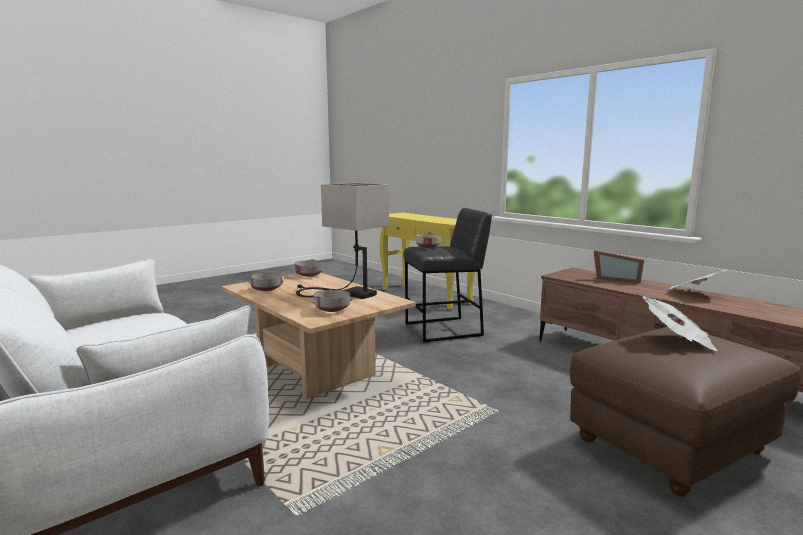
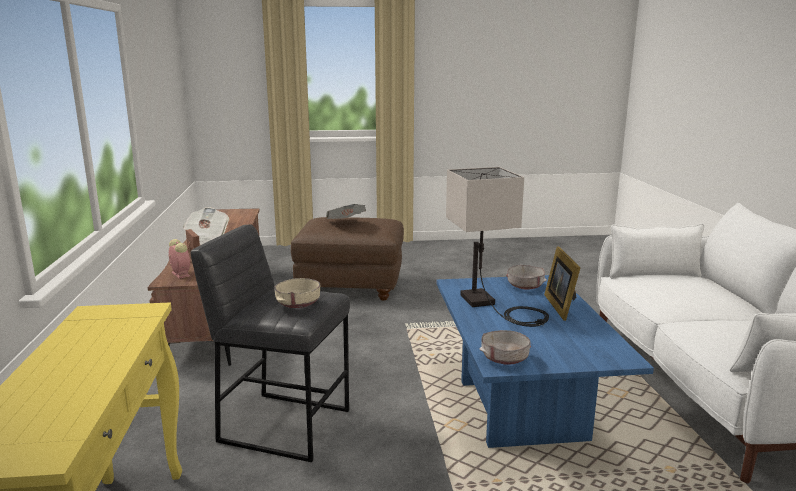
camera: 145 degrees left, 5 degrees up
(266, 290) = (584, 337): grey bowl -> none
(290, 302) = (562, 306): none -> picture frame
(315, 371) = (521, 409): beige coffee table -> blue coffee table
(586, 273) = (180, 274): none -> alarm clock

